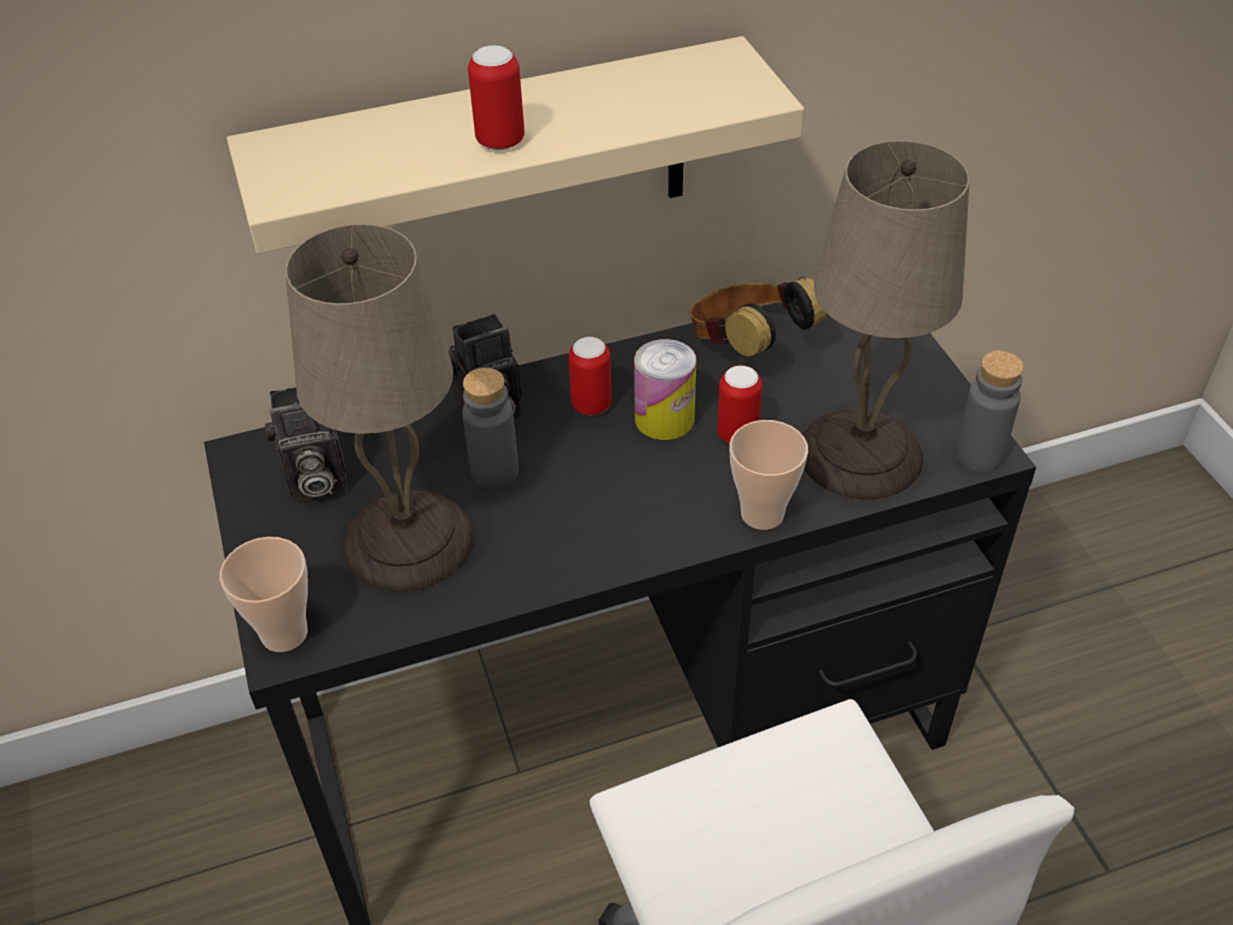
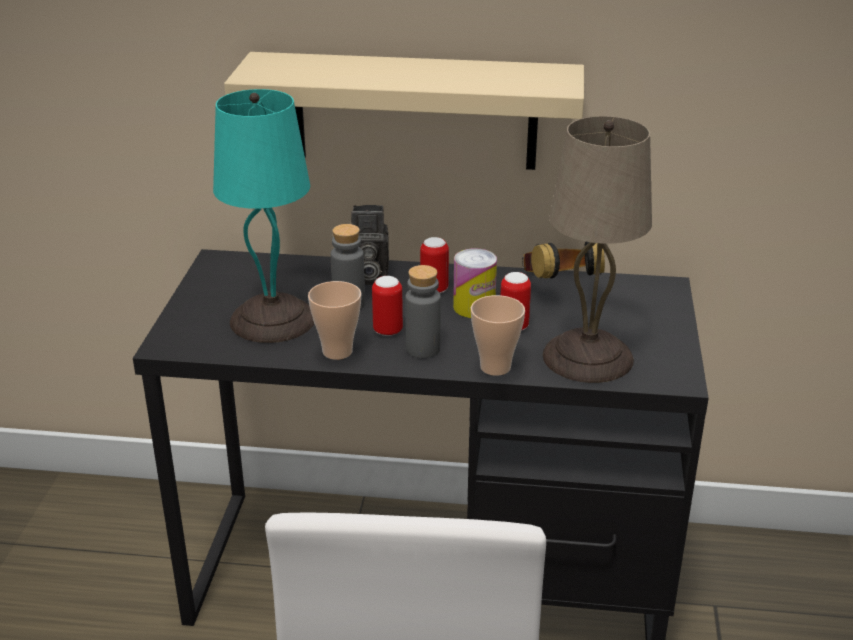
camera: 25 degrees right, 15 degrees down
(284, 633) = (171, 339): cup -> cup (337, 351)
(314, 483) = (244, 281): camera -> none
(406, 542) = (271, 320): beige table lamp -> turquoise table lamp
(500, 141) = (388, 78): can -> can (387, 331)
(978, 455) = (670, 380): grey bottle -> grey bottle (423, 349)

